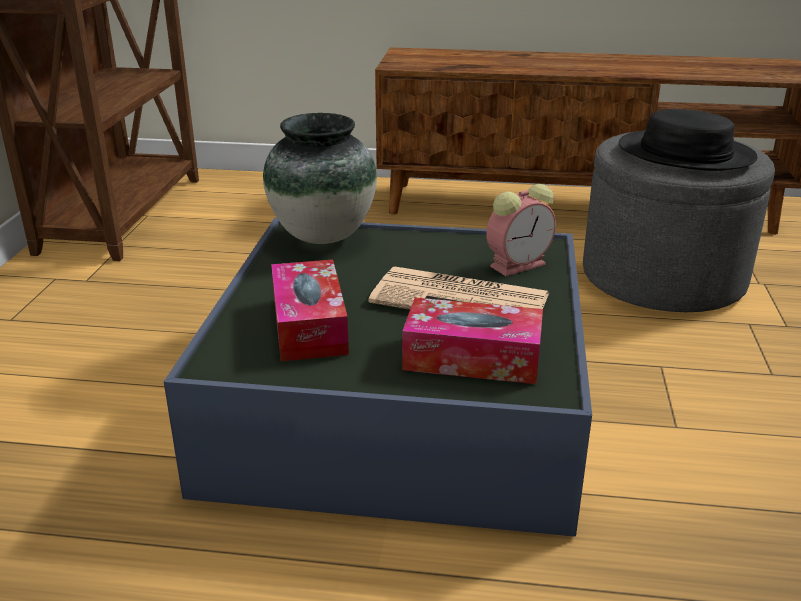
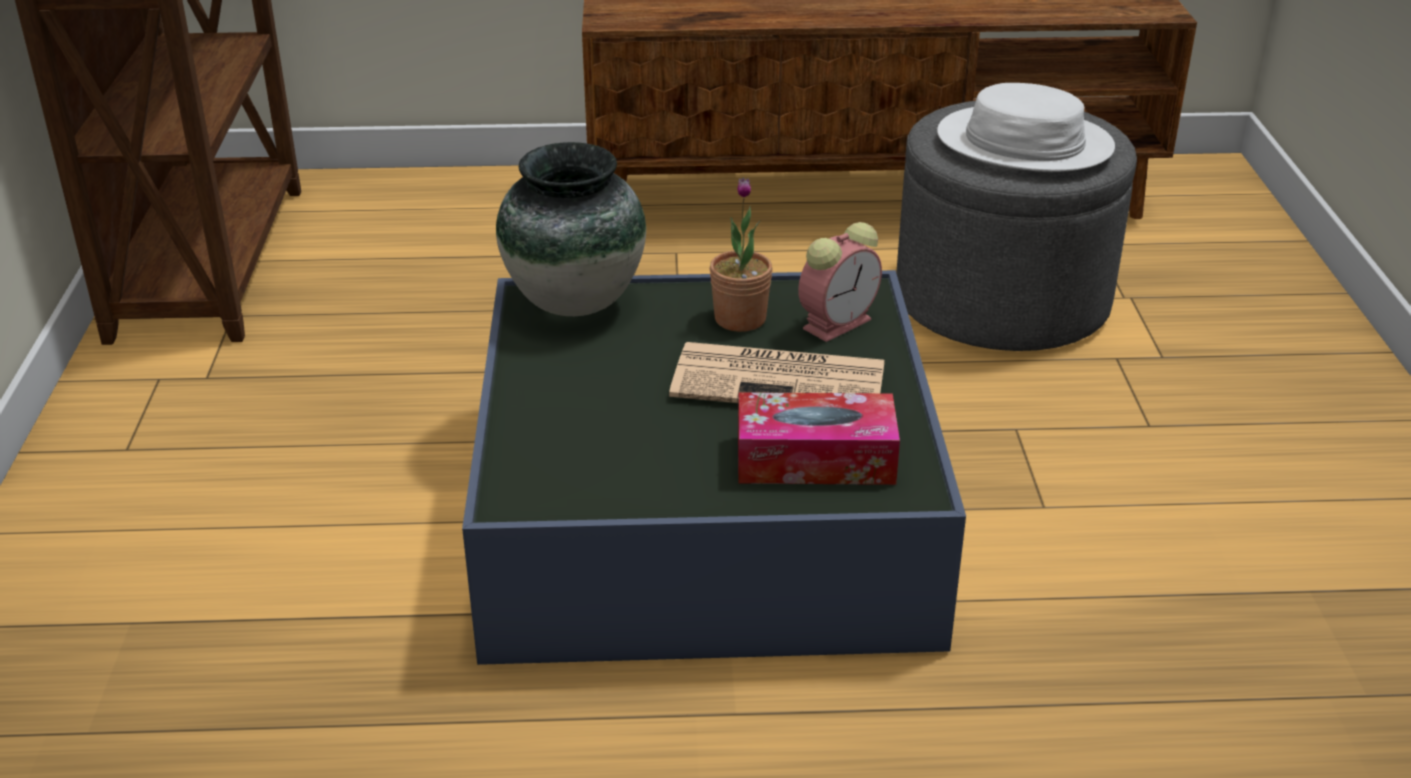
camera: 10 degrees left, 5 degrees up
(309, 325) = (606, 436): tissue box -> none
(443, 256) = (740, 319): none -> potted plant
(685, 153) = (1024, 143): black hat -> white hat

